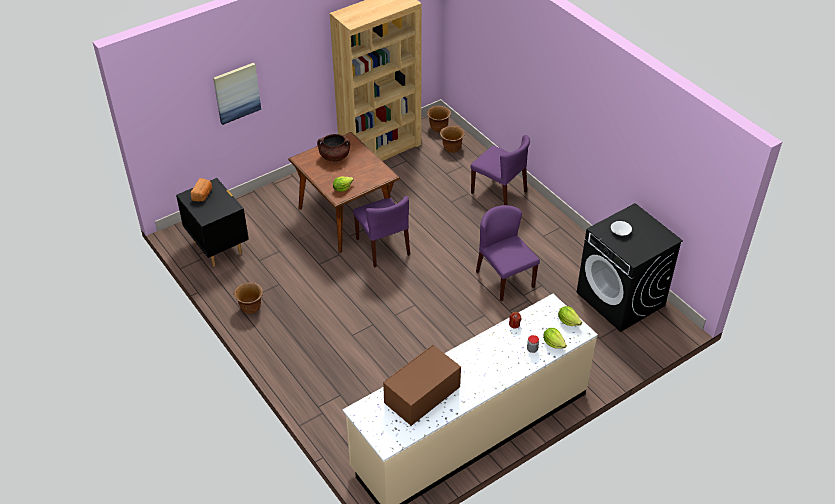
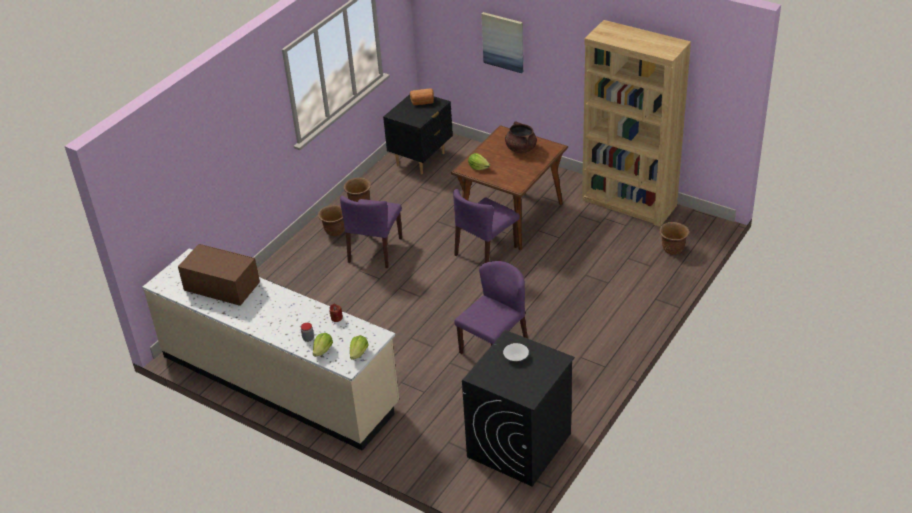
camera: 70 degrees right, 5 degrees down
(438, 128) = (699, 230): brown planter -> brown planter (334, 231)
(499, 192) = (627, 304): purple chair -> purple chair (375, 250)

